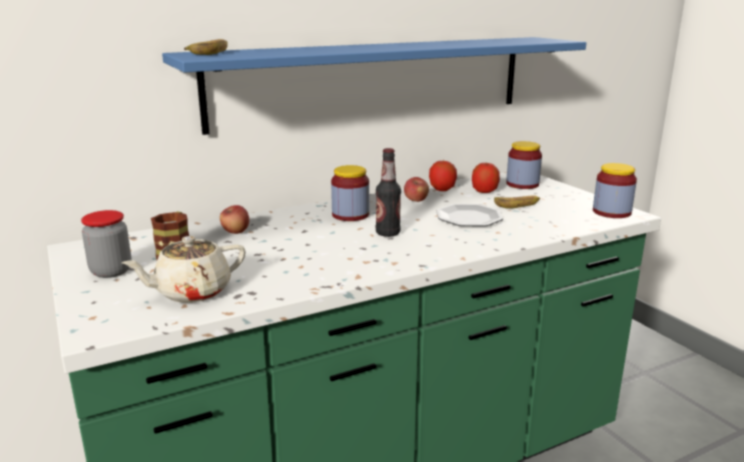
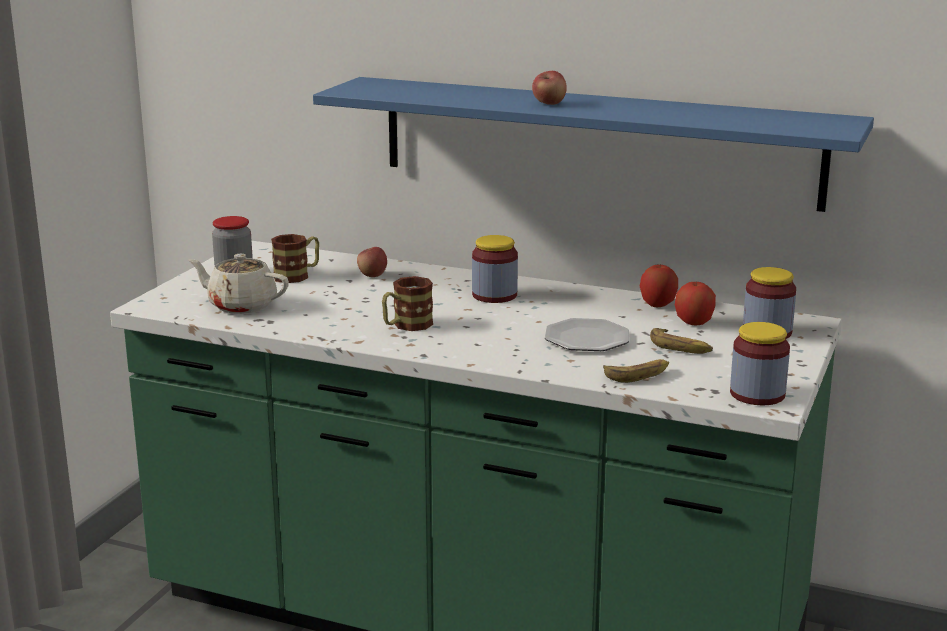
camera: 50 degrees right, 0 degrees up
(210, 52) = (383, 84): banana -> banana (637, 375)
(356, 253) = (406, 326): none -> mug
(387, 233) = (475, 322): bottle -> none
(416, 201) = (592, 305): apple -> apple (549, 104)

